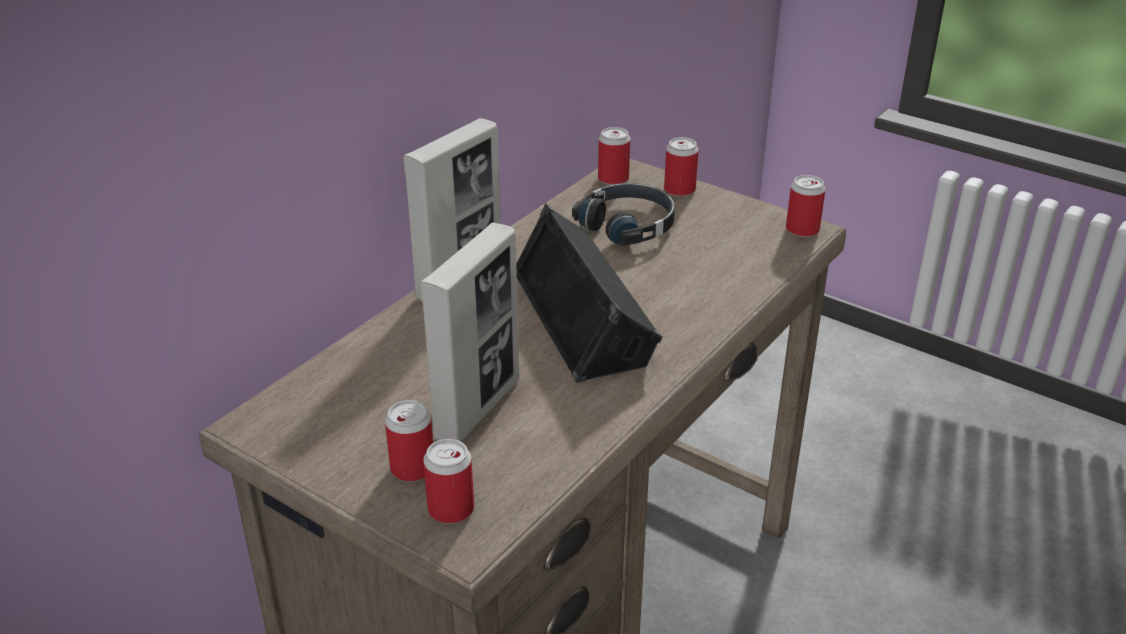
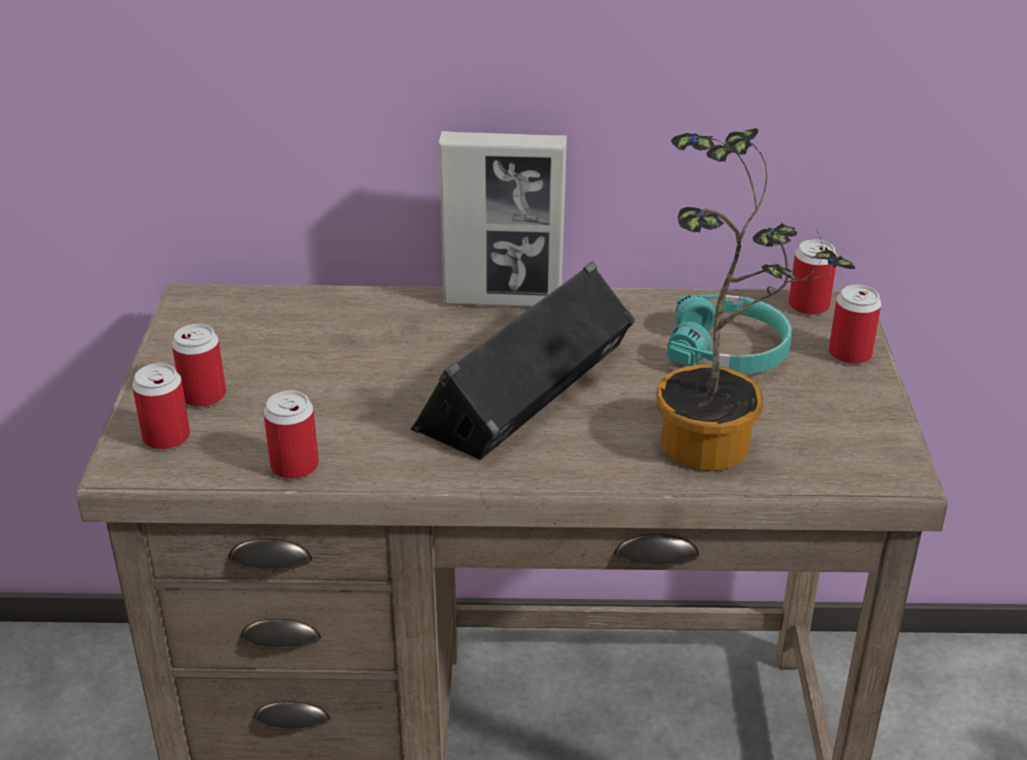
camera: 55 degrees right, 0 degrees up
(477, 408) = (316, 393): picture frame -> none
(628, 225) = (729, 350): black headphones -> turquoise headphones
(725, 272) = (719, 446): none -> potted plant
(802, 230) = (888, 468): can -> can (294, 466)

